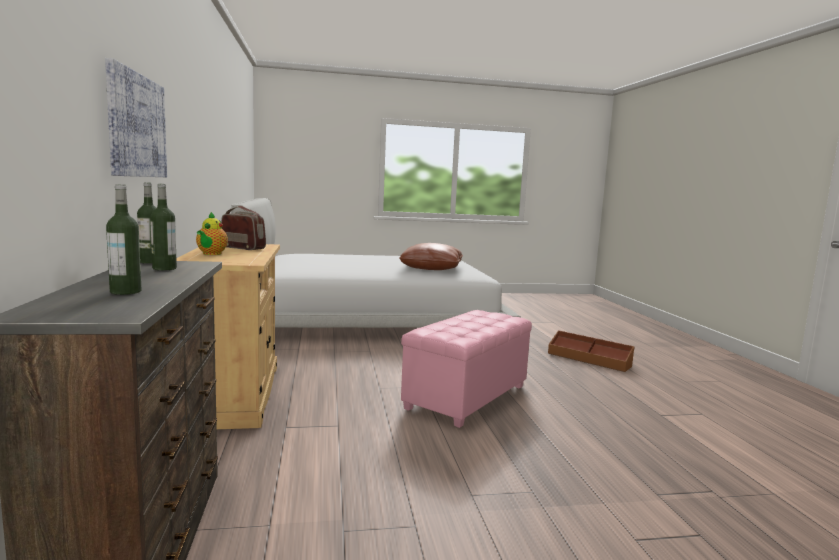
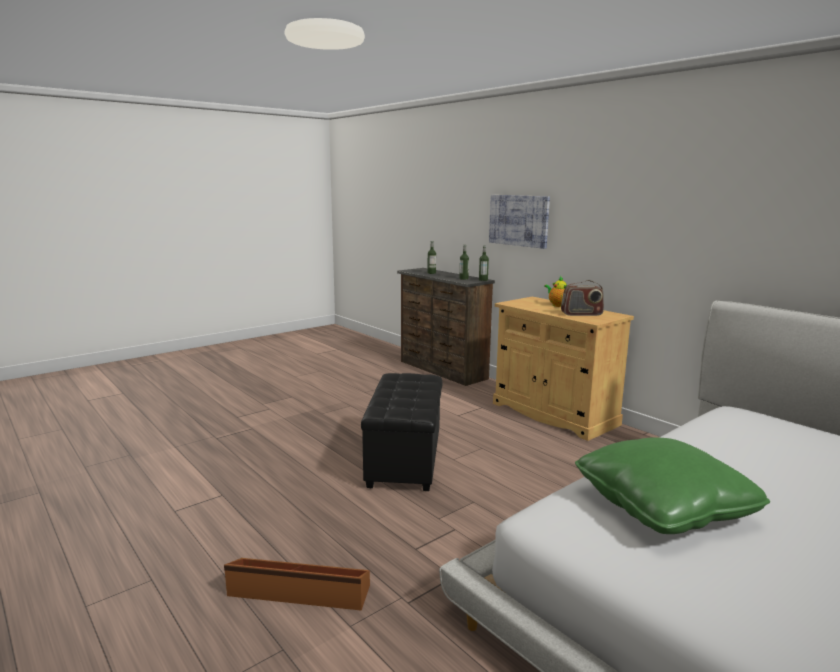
camera: 150 degrees right, 5 degrees up
(431, 268) = (663, 506): brown pillow -> green pillow
(466, 397) = (406, 459): pink ottoman -> black ottoman

